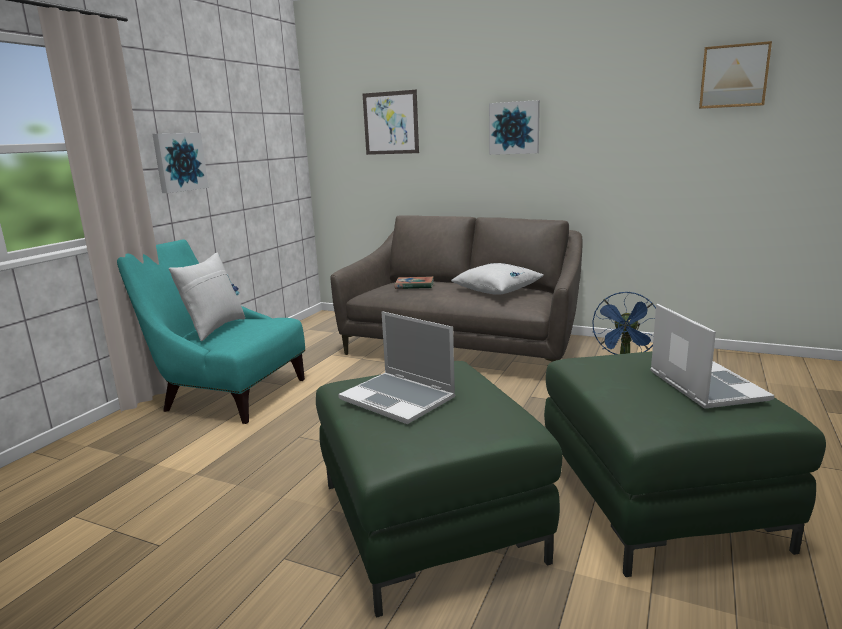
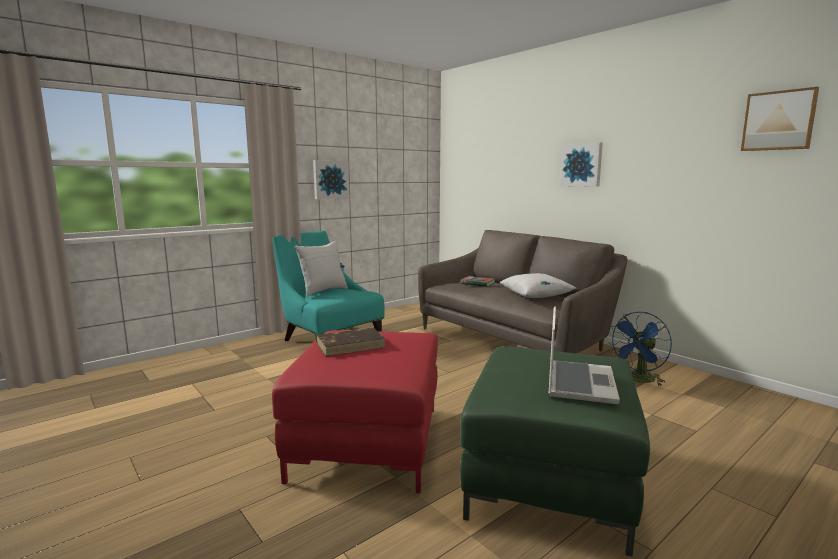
camera: 25 degrees right, 5 degrees down
(391, 123) = (494, 159): picture -> none
(399, 399) = (351, 344): laptop -> brown book
(427, 521) = (367, 442): green ottoman -> red ottoman

